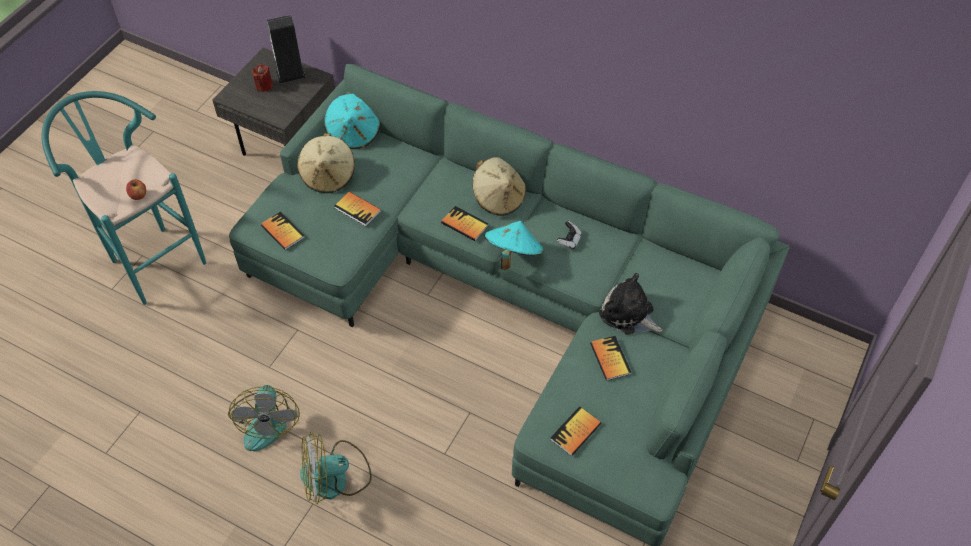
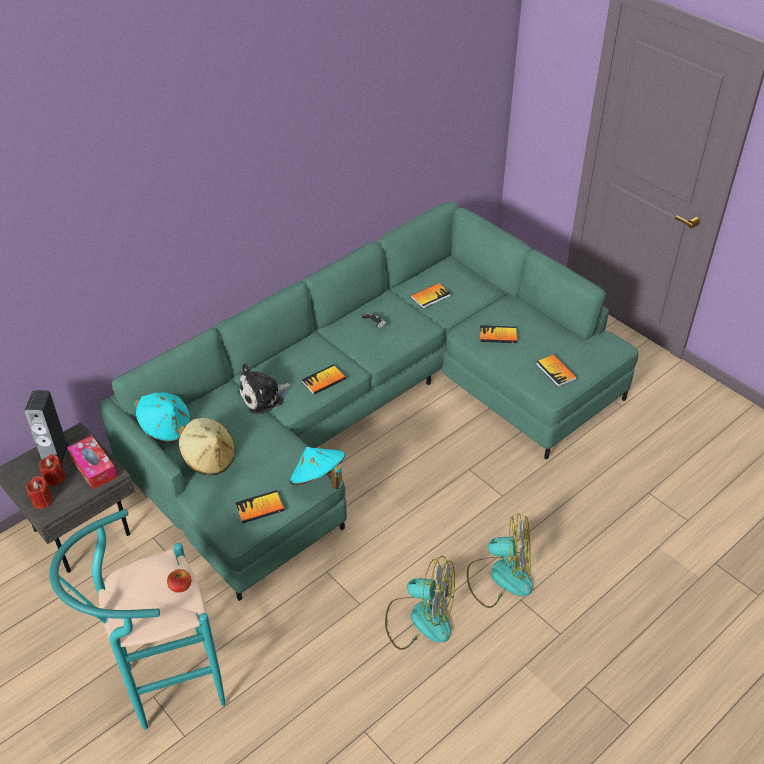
camera: 70 degrees left, 10 degrees down
(238, 88) = (42, 501): none -> red candle
(284, 104) = (94, 468): none -> tissue box
(335, 477) = (500, 577): fan -> fan turned 90 degrees counterclockwise
(357, 209) = (264, 446): book -> book (430, 296)
(499, 198) = (306, 353): beige hat -> none
(513, 254) = (371, 360): turquoise hat -> turquoise hat (318, 480)
(628, 314) = (460, 316): plush toy -> plush toy (264, 397)

